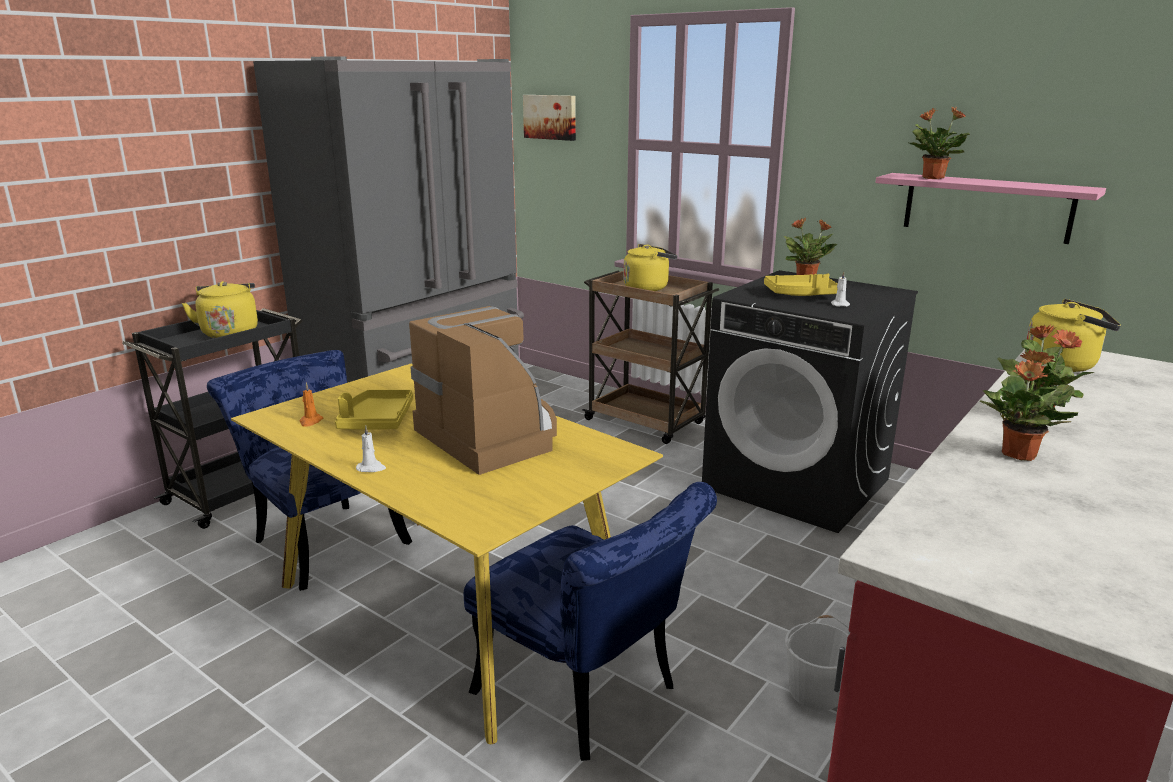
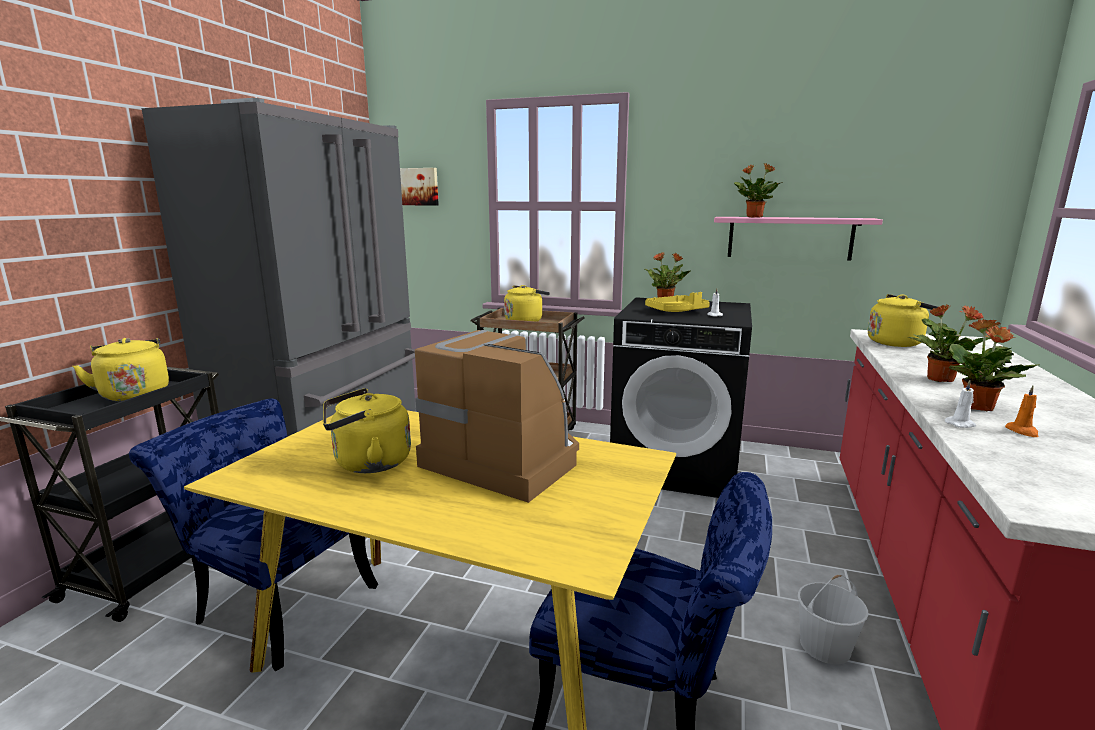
camera: 20 degrees left, 5 degrees down
(310, 421) = (290, 475): orange candle -> orange candle (1022, 431)
(371, 468) = (404, 516): white candle -> white candle (961, 424)
(376, 421) = (368, 463): yellow tray -> yellow kettle

